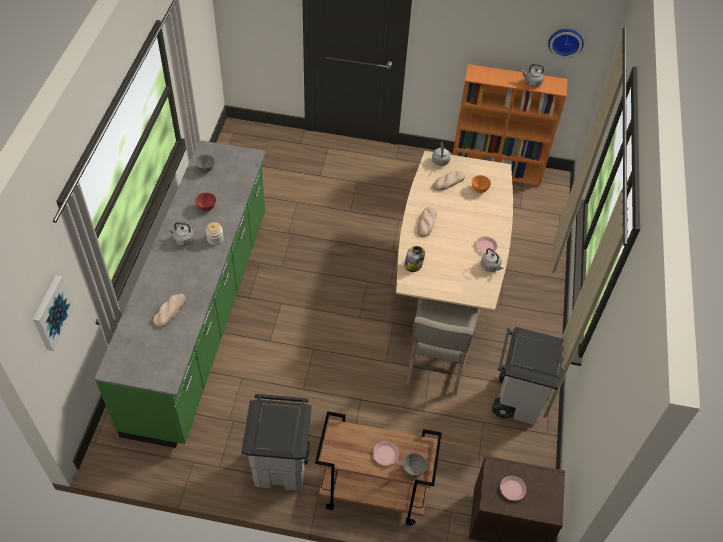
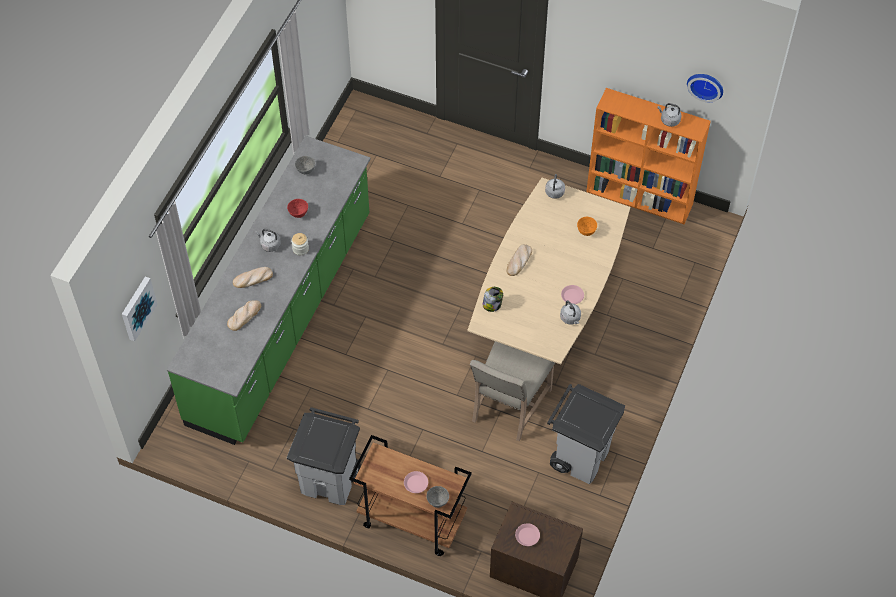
camera: 15 degrees right, 5 degrees up
(448, 182) = (556, 218): bread -> bread (252, 279)

